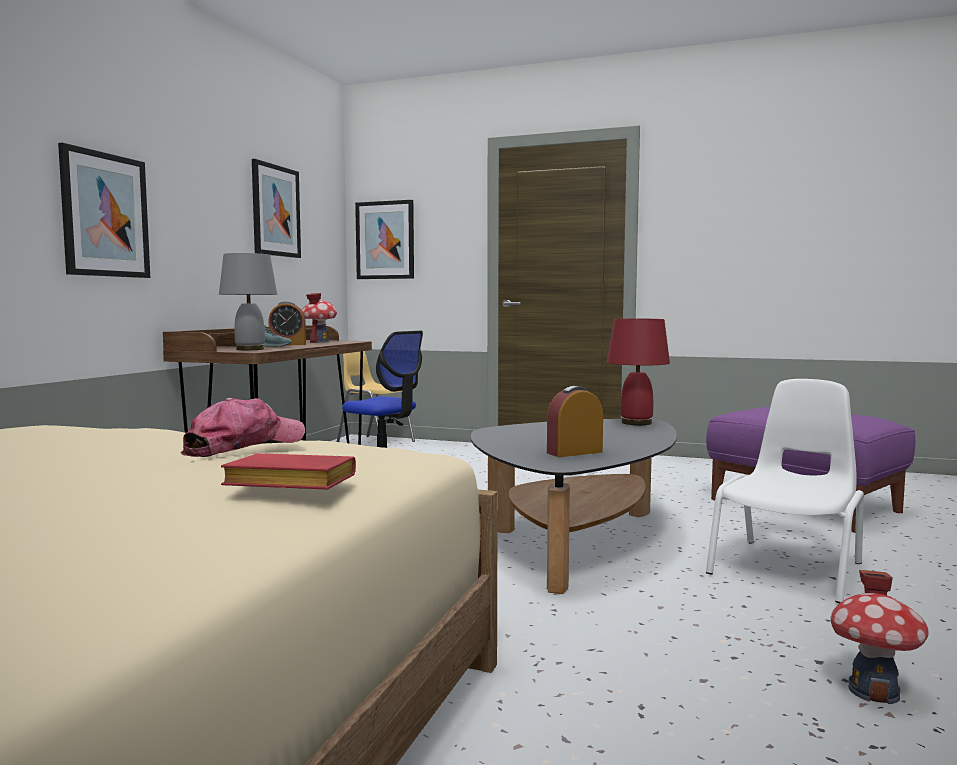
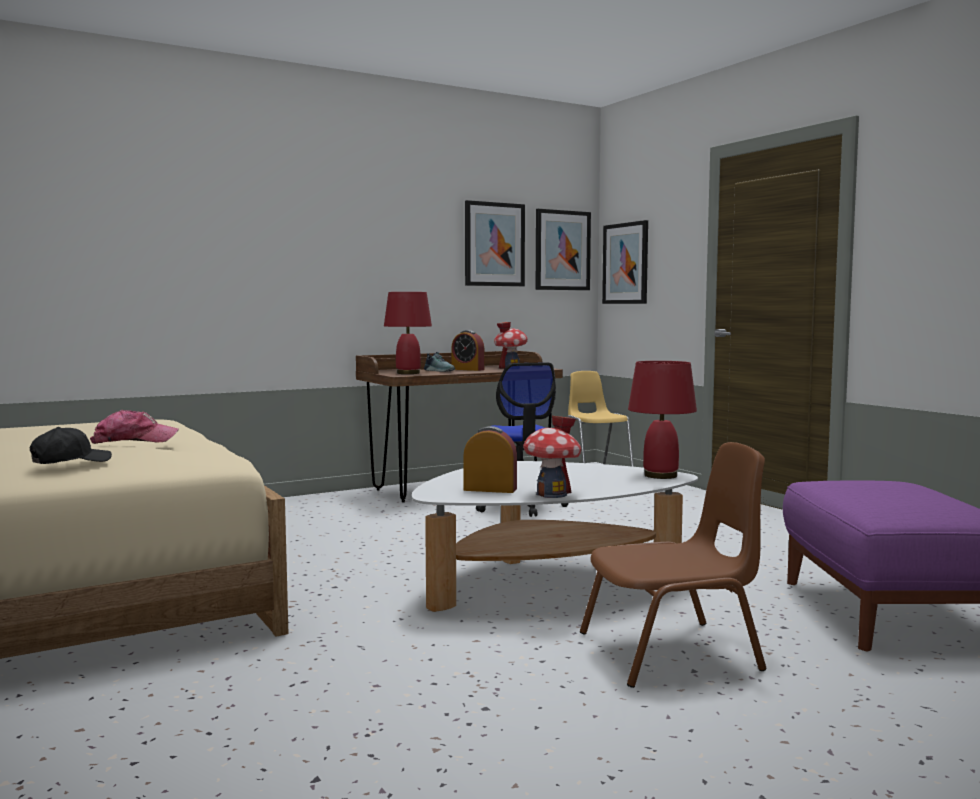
camera: 40 degrees right, 0 degrees up
(105, 215) = (305, 266): picture -> picture (562, 250)
(250, 349) = (408, 373): grey table lamp -> red table lamp
(286, 484) = (70, 461): red book -> black cap
(576, 541) = (547, 582): black coffee table -> white coffee table
(789, 568) = (672, 652): white chair -> brown chair
(874, 691) = (467, 736): toy house -> toy house (551, 494)

